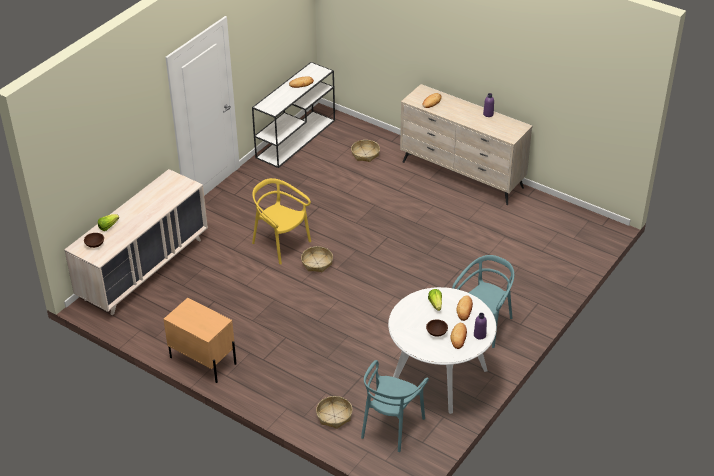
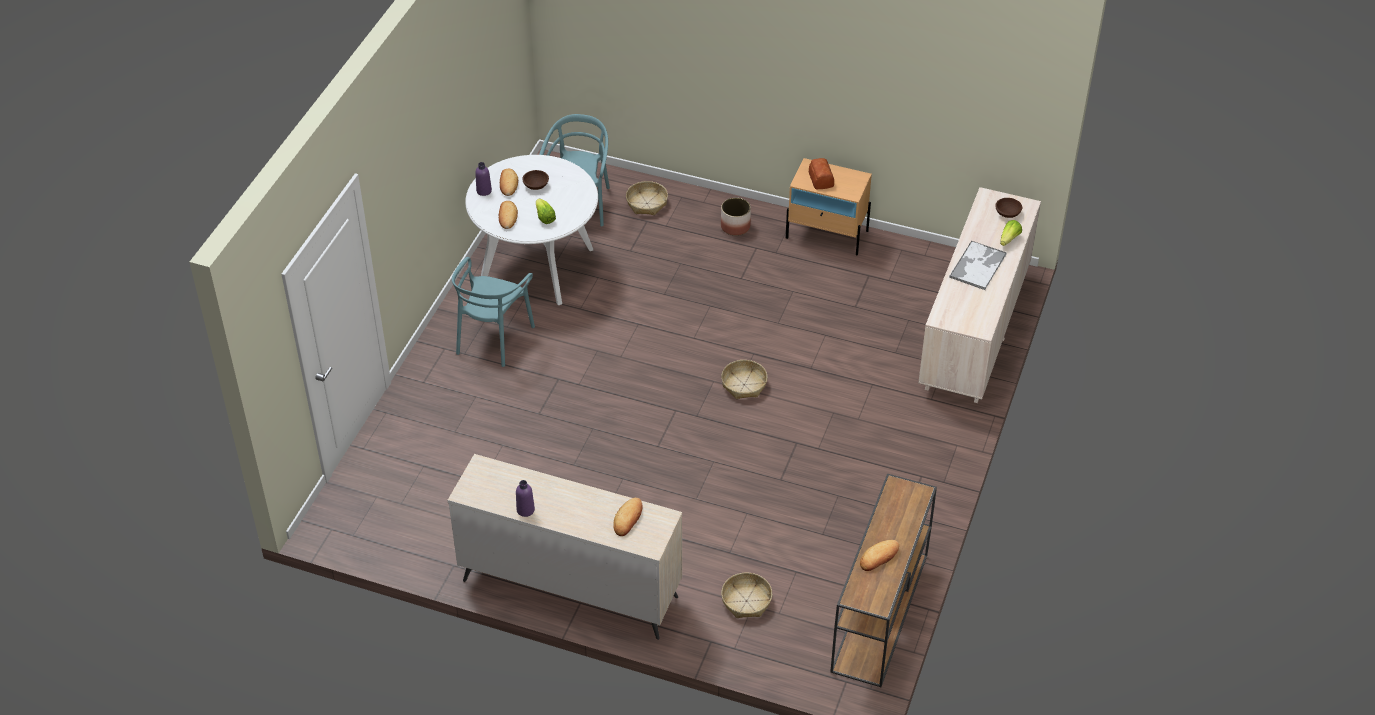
camera: 165 degrees right, 5 degrees up
(142, 213) = (978, 265): none -> tray
(205, 320) = (820, 180): none -> bread
(270, 381) = (735, 226): none -> planter
(280, 244) = (808, 405): yellow chair -> none
(296, 138) = (880, 614): white console table -> brown console table

